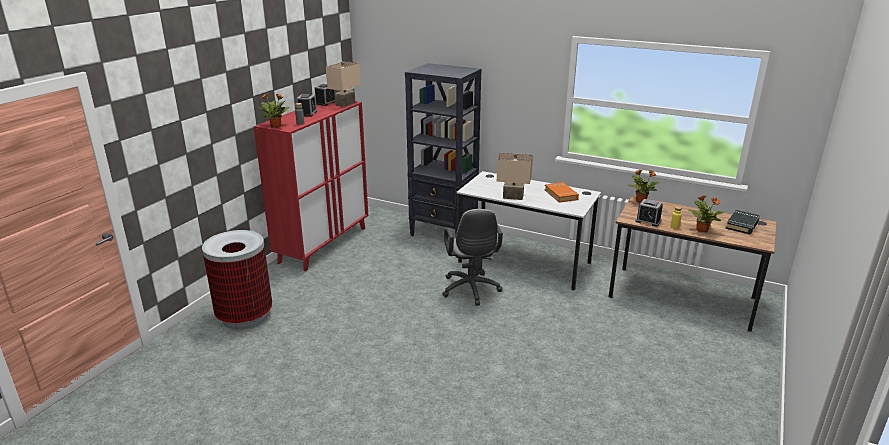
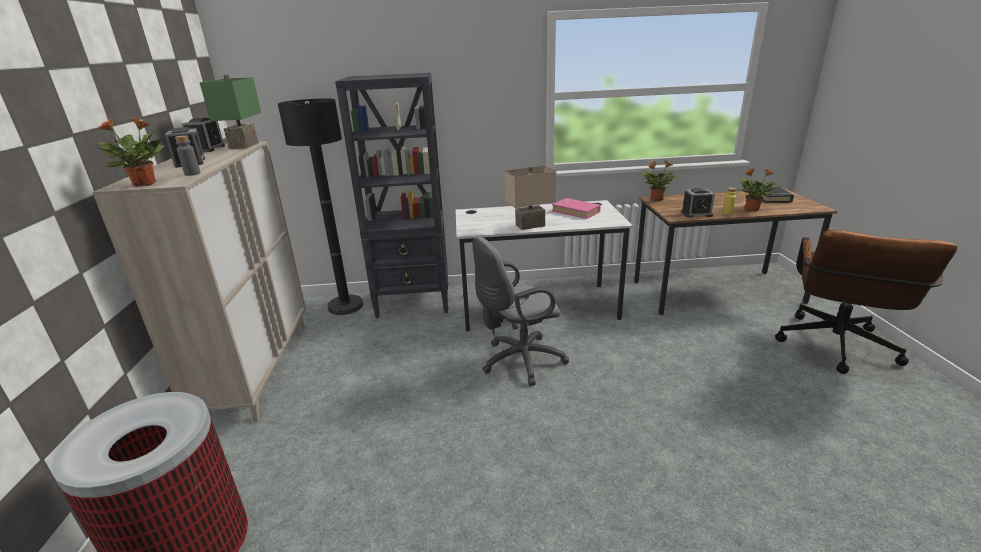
camera: 30 degrees left, 0 degrees up
(323, 244) = (258, 370): red cabinet -> beige cabinet
(345, 104) = (242, 146): beige table lamp -> green table lamp
(399, 222) = (345, 306): none -> black floor lamp
(471, 291) = (518, 361): grey office chair -> grey office chair turned 105 degrees clockwise
(561, 195) = (576, 211): orange book -> pink book
(715, 365) = (835, 349): none -> brown office chair

